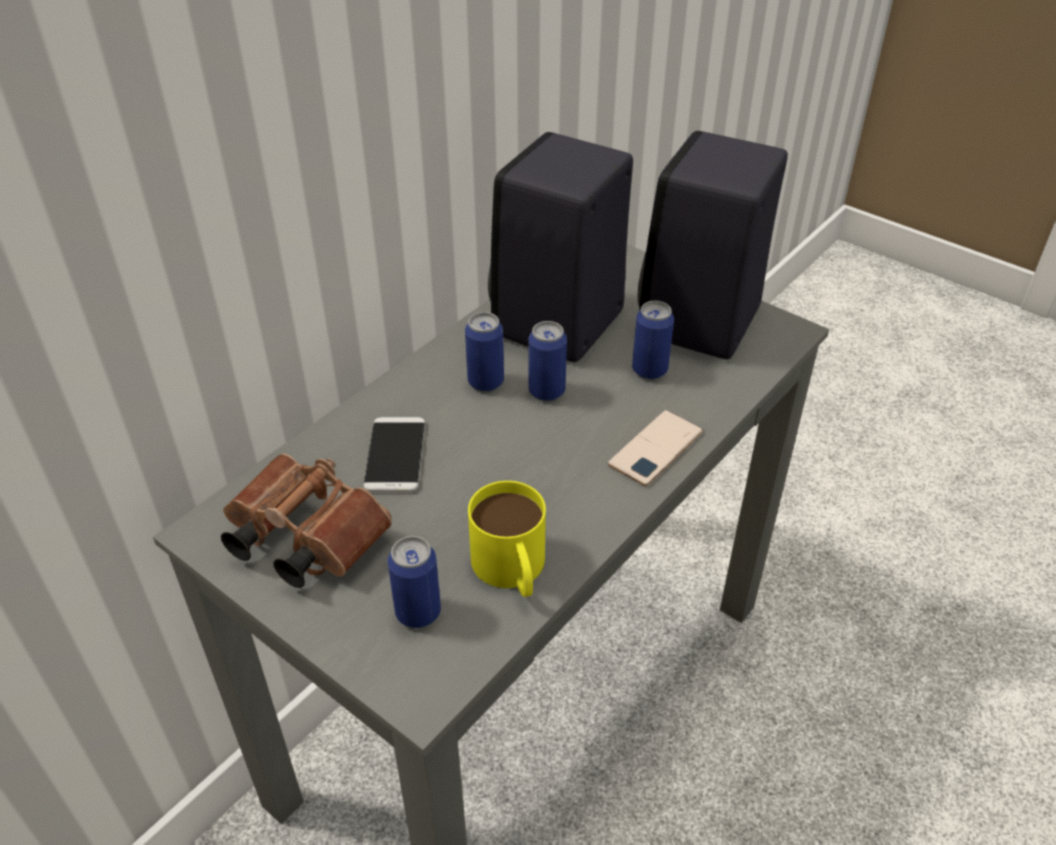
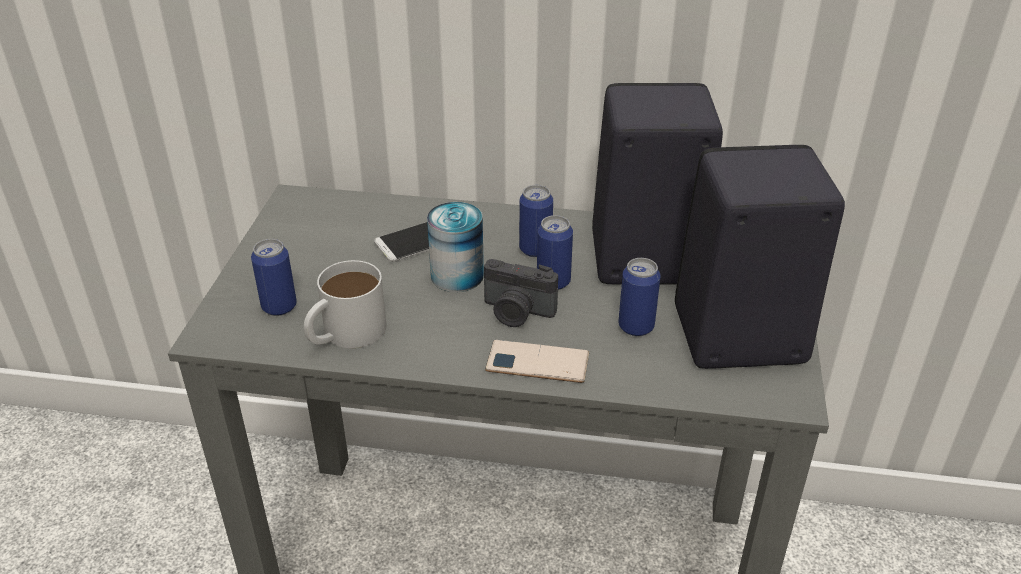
camera: 60 degrees right, 5 degrees down
(302, 538) = (313, 235): brown binoculars -> none
(481, 450) = (457, 275): none -> can
(512, 570) = (345, 334): yellow mug -> white mug
(574, 433) = (516, 312): none -> camera

